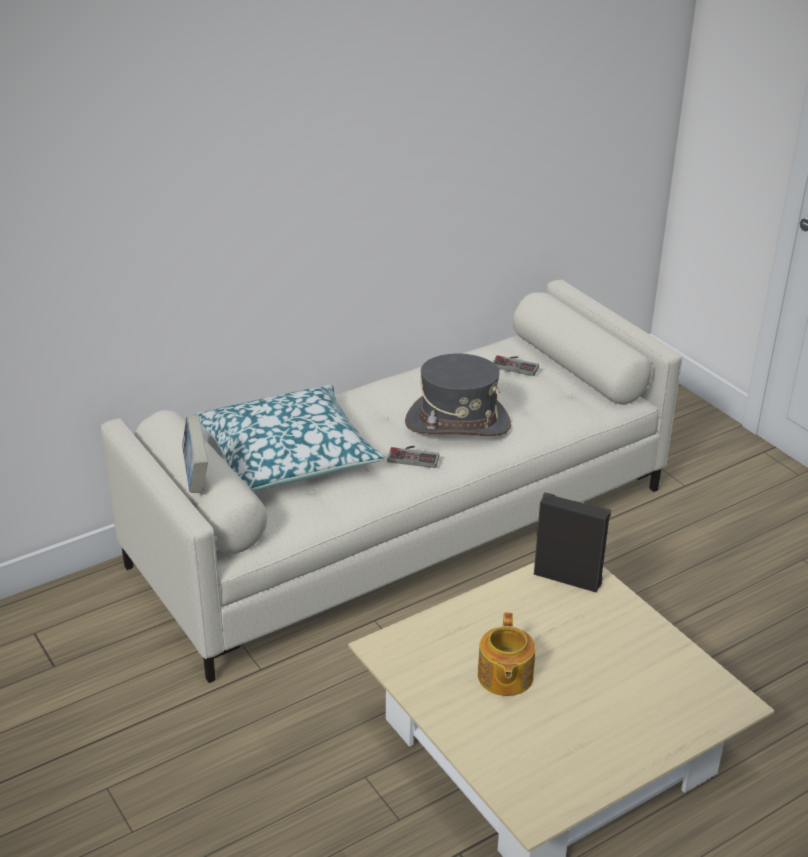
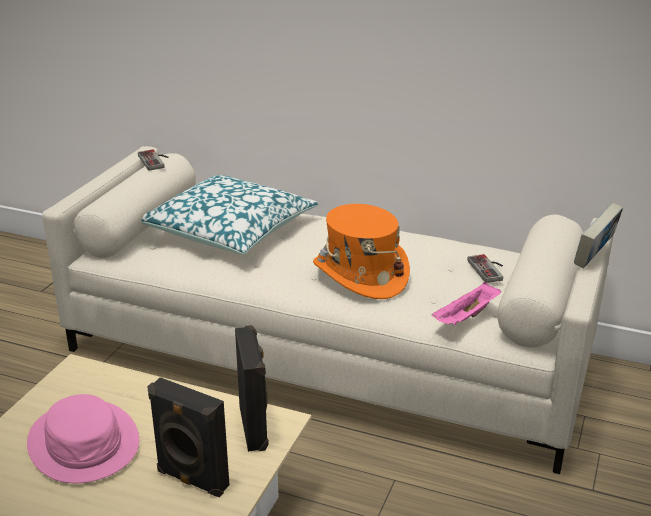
camera: 55 degrees right, 5 degrees down
(196, 476) = (107, 188): book -> book (594, 258)
(414, 456) = (289, 273): game controller -> game controller (156, 160)
(457, 423) = (360, 275): grey hat -> orange hat
(504, 677) = (84, 442): teapot -> pink hat
(573, 407) = (466, 317): none -> pink tray
(606, 634) = (191, 480): none -> black speaker

